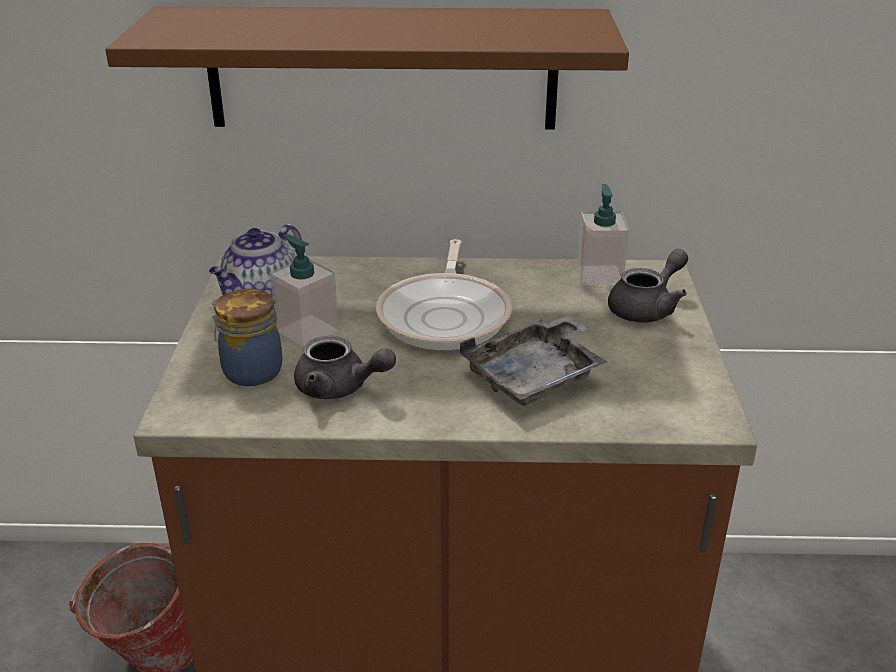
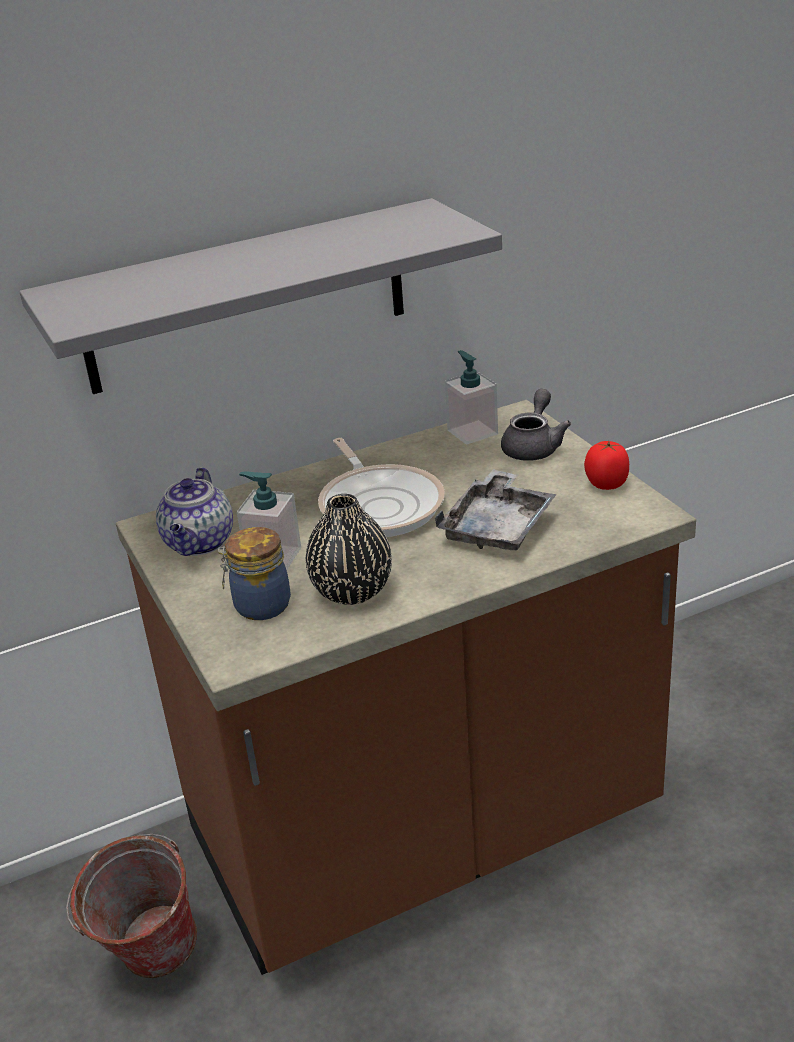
camera: 25 degrees left, 0 degrees up
(340, 388) = (352, 591): grey teapot -> black vase
(382, 69) = (246, 297): brown shelf -> grey shelf
(688, 372) = (607, 484): none -> tomato

